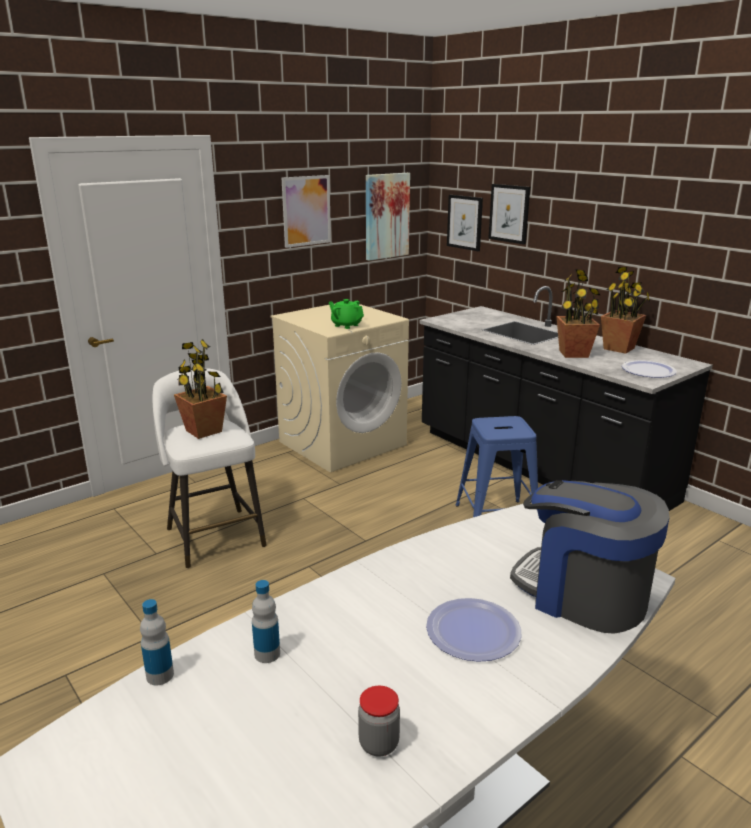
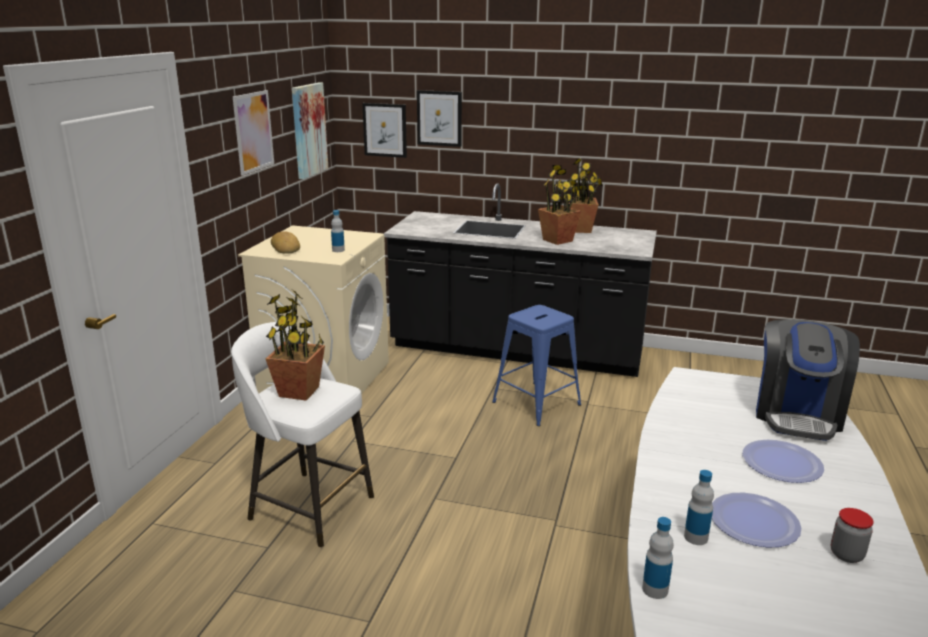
camera: 35 degrees left, 0 degrees up
(312, 316) = (286, 247): none -> bread
(346, 325) = (338, 250): green teapot -> bottle
(582, 594) = (797, 414): coffee machine -> coffee machine turned 75 degrees counterclockwise
(648, 371) = (627, 243): plate -> plate (754, 521)

